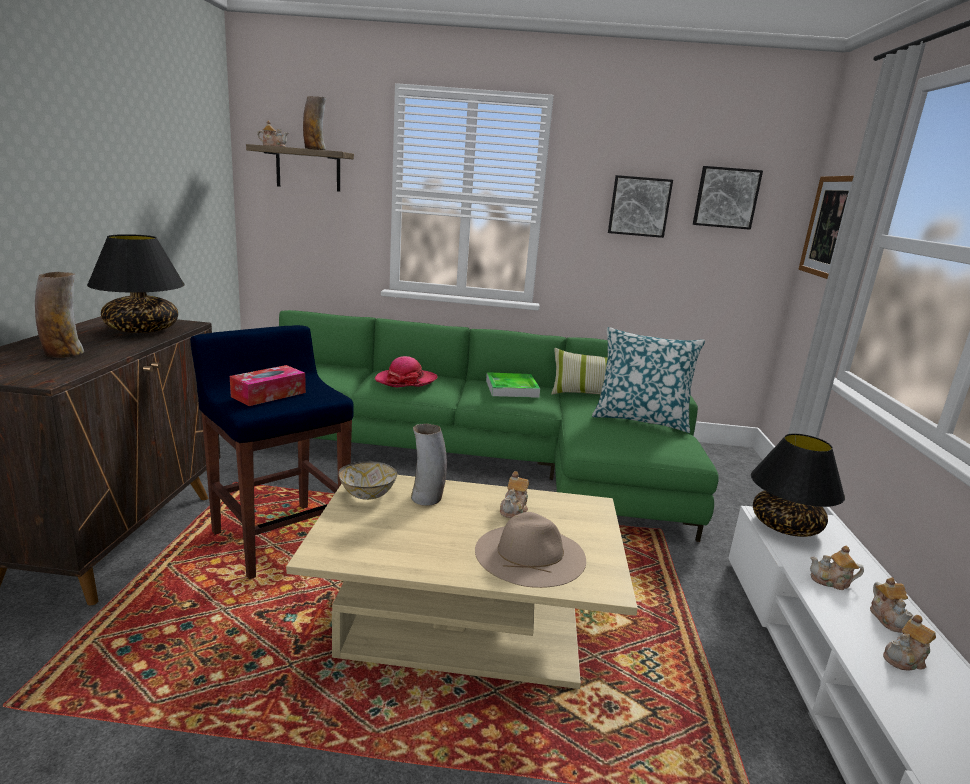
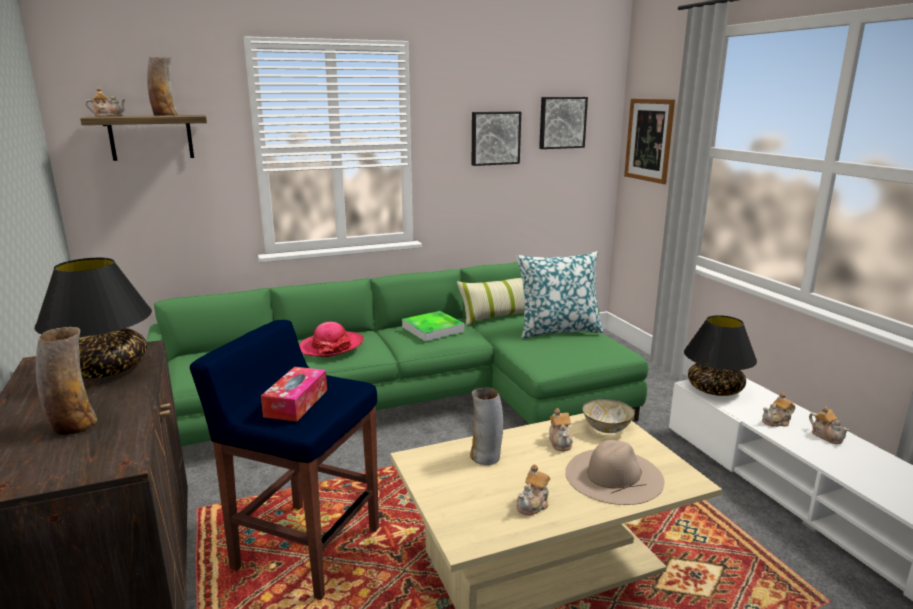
camera: 25 degrees left, 0 degrees up
(367, 494) = (434, 471): bowl -> bowl (606, 428)
(905, 659) = (859, 460): teapot -> teapot (533, 504)

